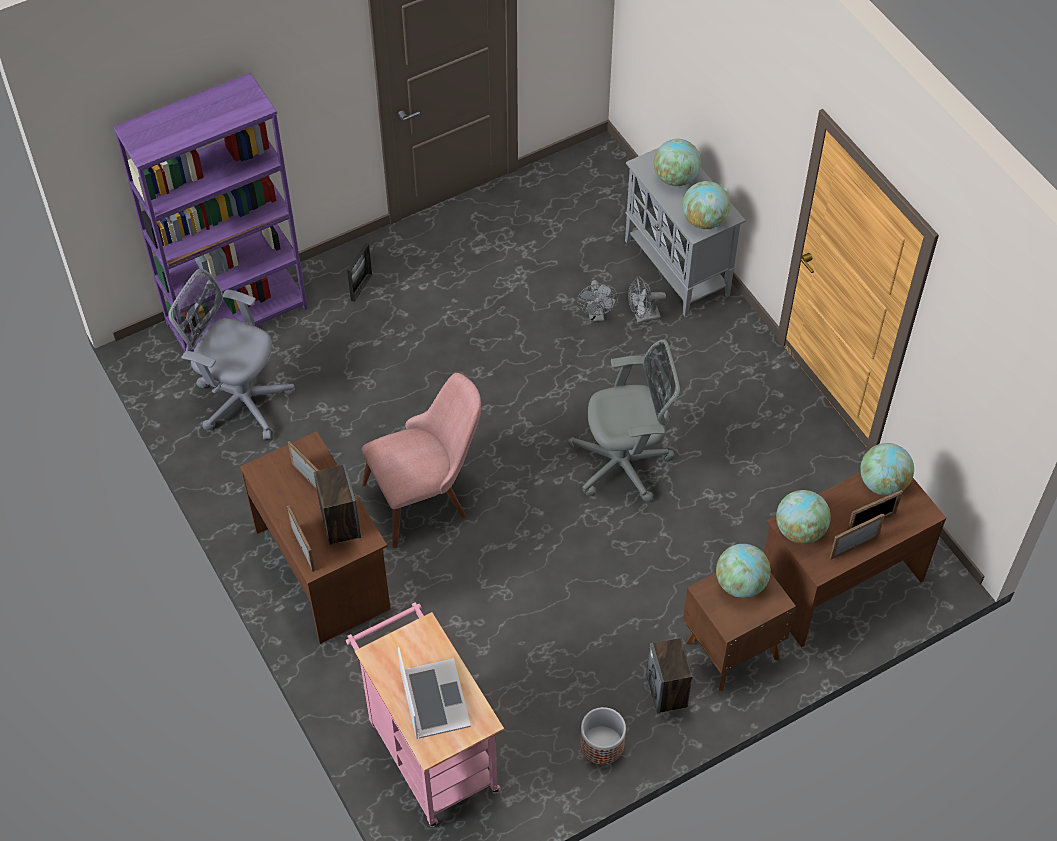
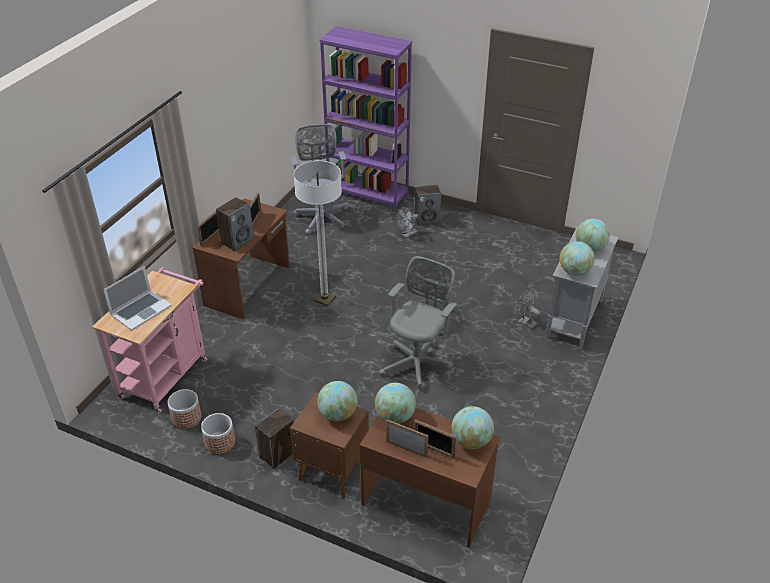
camera: 55 degrees right, 15 degrees down
(361, 287) = (427, 219): picture frame -> speaker
(426, 495) = (324, 299): pink chair -> floor lamp
(530, 763) = (186, 418): none -> planter
(596, 315) = (504, 304): grey fan -> grey fan (407, 234)
(625, 464) = (417, 362): grey office chair -> grey office chair turned 105 degrees counterclockwise

